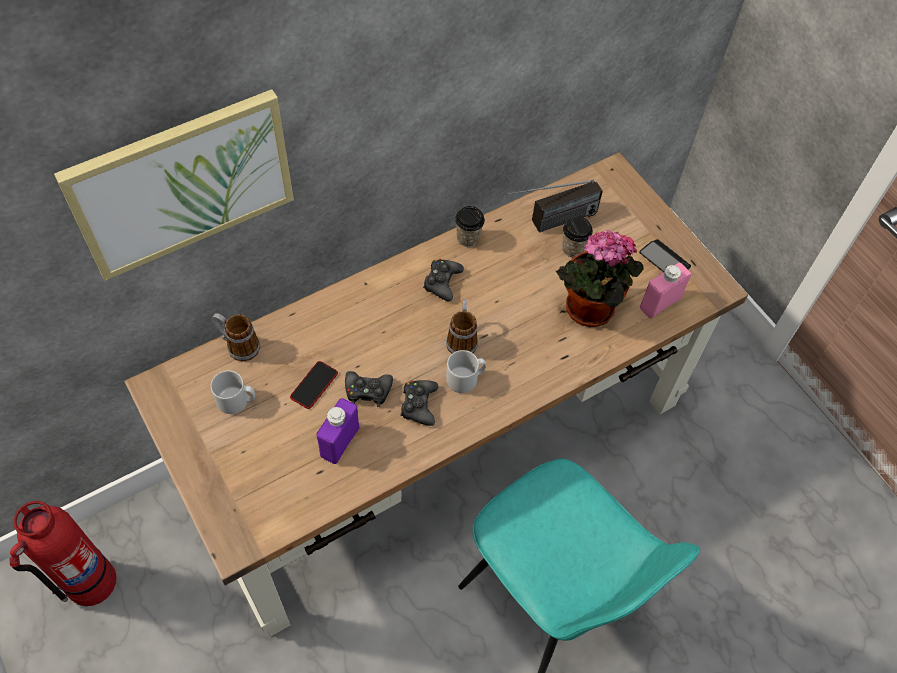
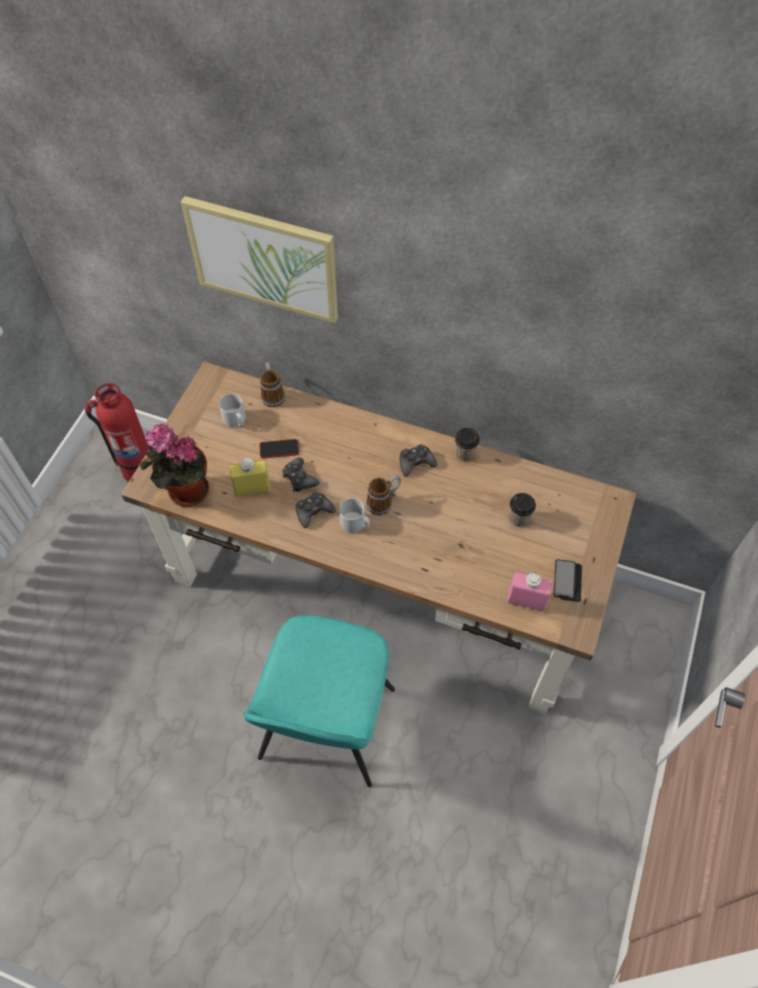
camera: 55 degrees right, 0 degrees up
(340, 442) = (252, 489): purple bottle -> yellow bottle
(549, 223) = (525, 491): radio -> none
(588, 312) = (474, 560): potted plant -> potted plant (184, 491)

